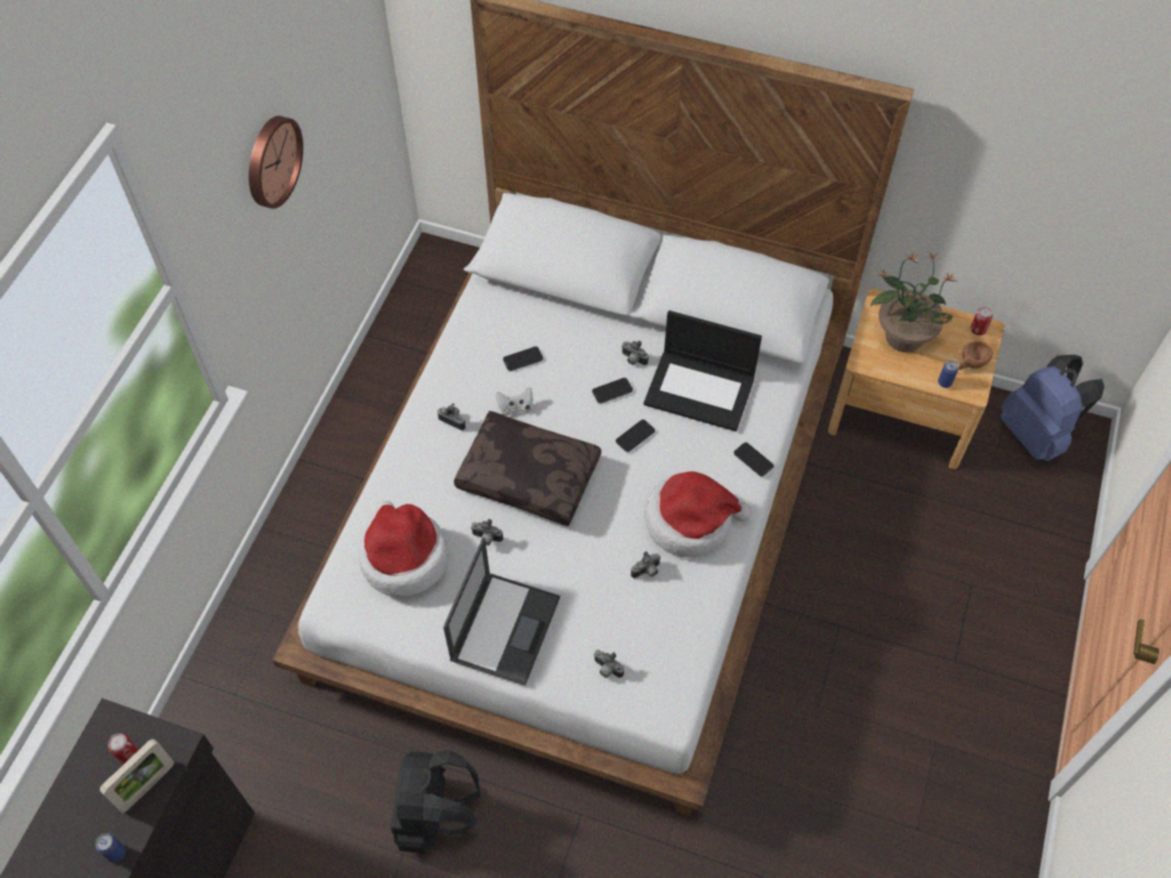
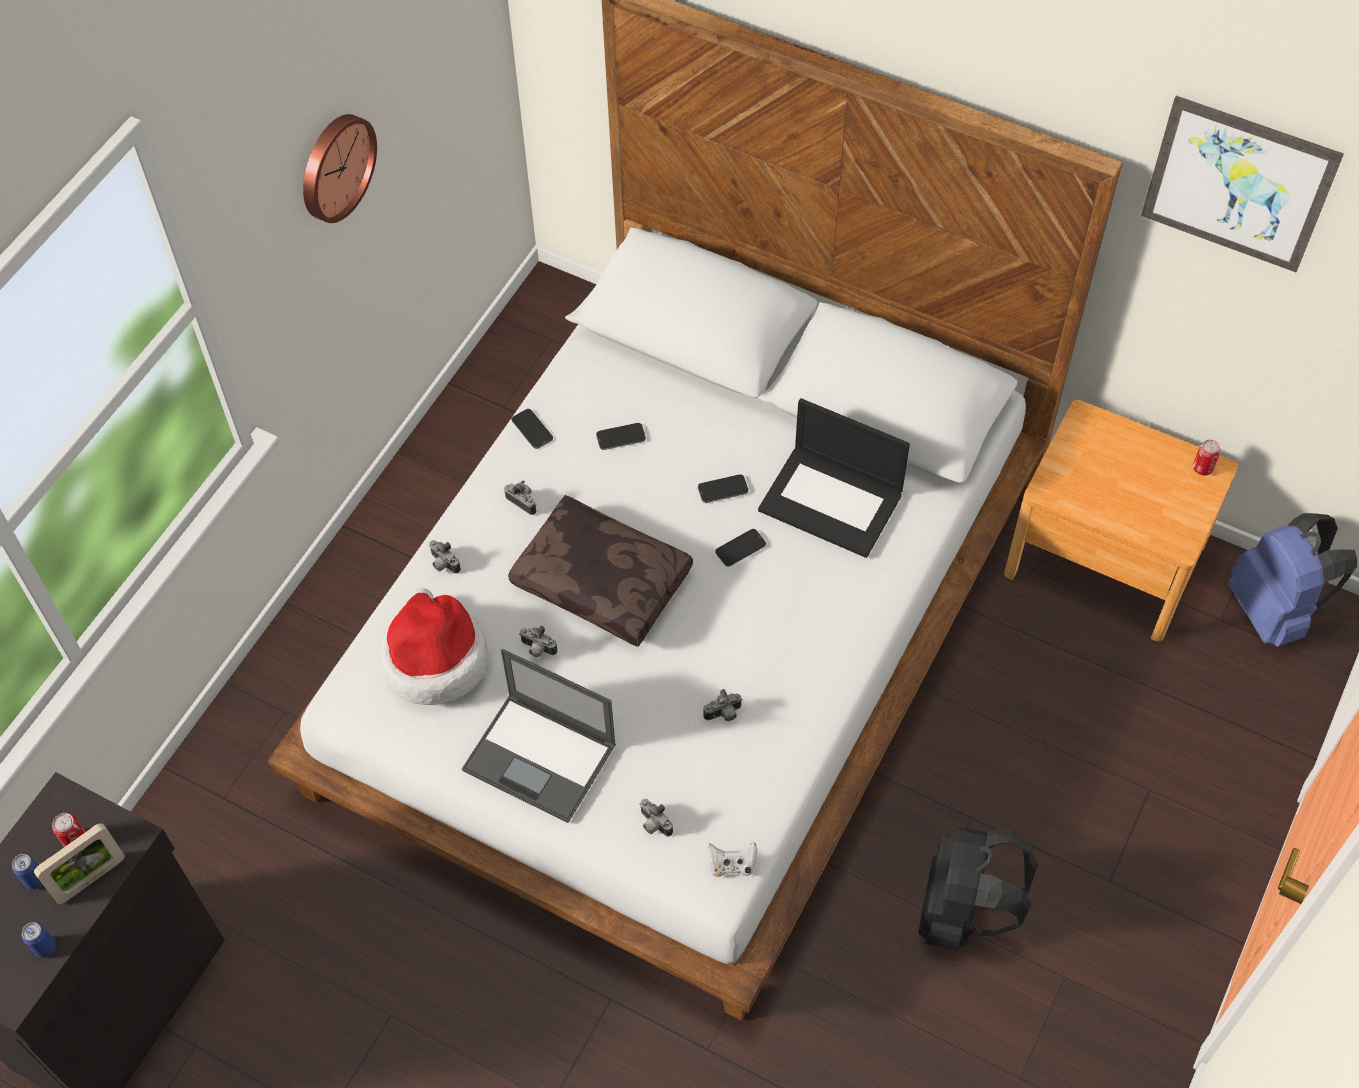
camera: 10 degrees right, 0 degrees up
(434, 816) = (434, 975): black backpack -> black backpack (962, 912)
(505, 627) = (541, 758): laptop -> laptop turned 90 degrees clockwise
(515, 407) = (601, 495): white game controller -> white game controller (731, 865)
(633, 360) = (756, 454): camera -> camera (443, 564)
(690, 521) = (789, 660): hat -> none
(753, 460) = (881, 596): phone -> phone (532, 429)
(903, 336) = (1104, 464): potted plant -> none
(944, 383) = (1145, 530): can -> can (35, 880)
(970, 364) = (1183, 510): brown cup -> none
(1009, 97) = (1238, 184): none -> picture

